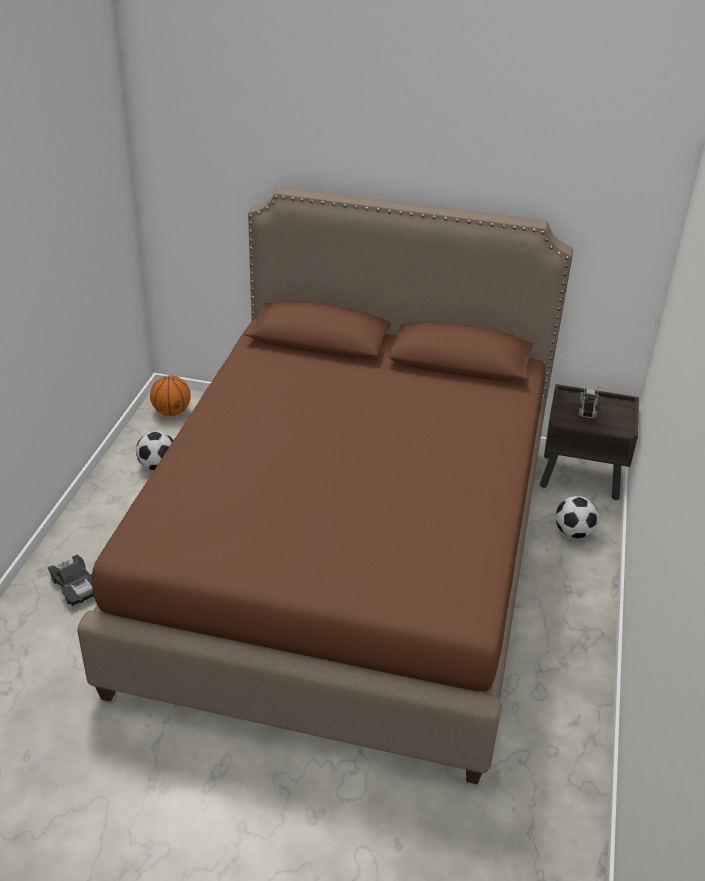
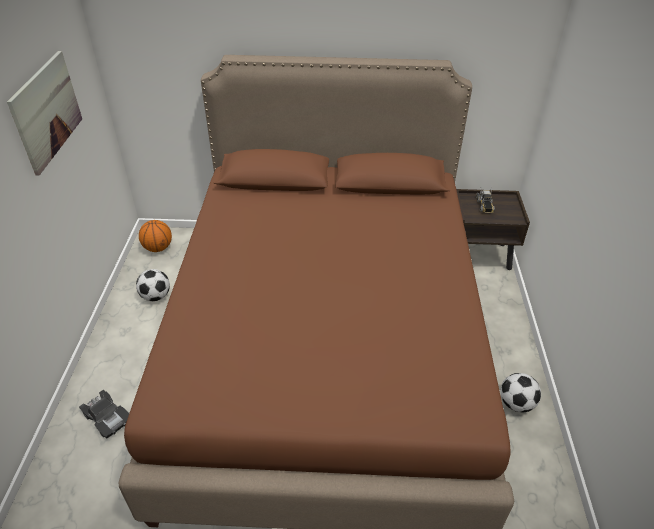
camera: 10 degrees left, 5 degrees up
(71, 229) = (47, 111): none -> picture
(573, 533) = (488, 301): football -> football (516, 403)

